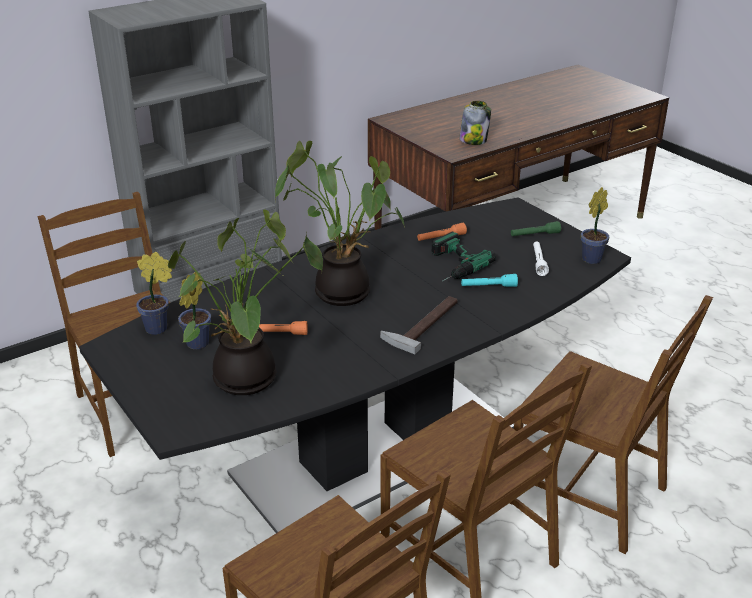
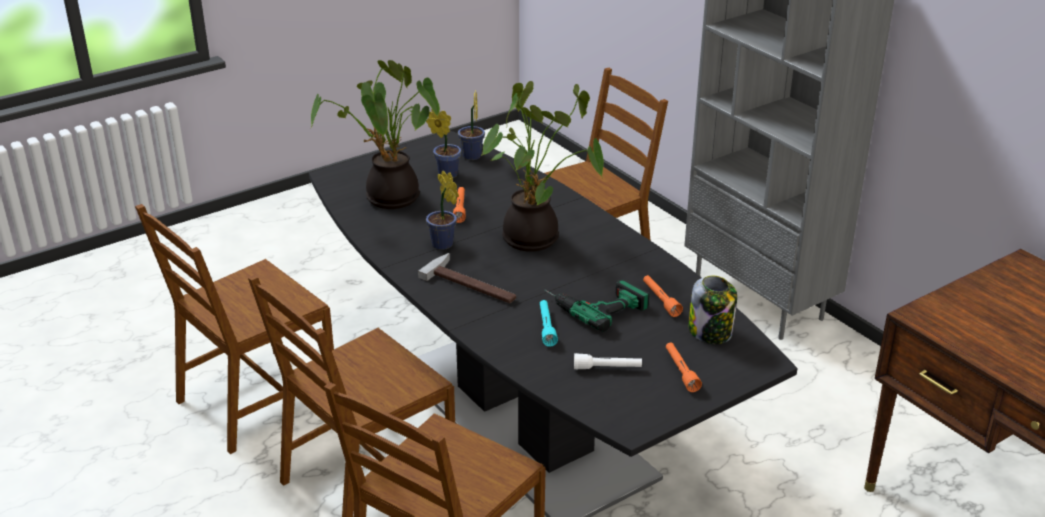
camera: 90 degrees right, 0 degrees up
(473, 140) = (982, 336): jar -> jar (711, 332)
(534, 235) = (681, 371): green flashlight -> orange flashlight
(593, 258) = (622, 414): potted plant -> potted plant (444, 245)

